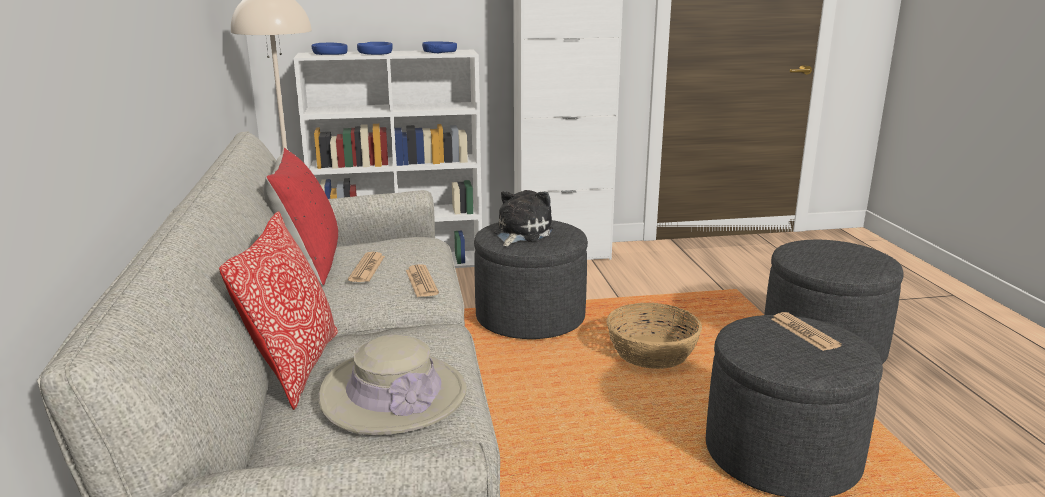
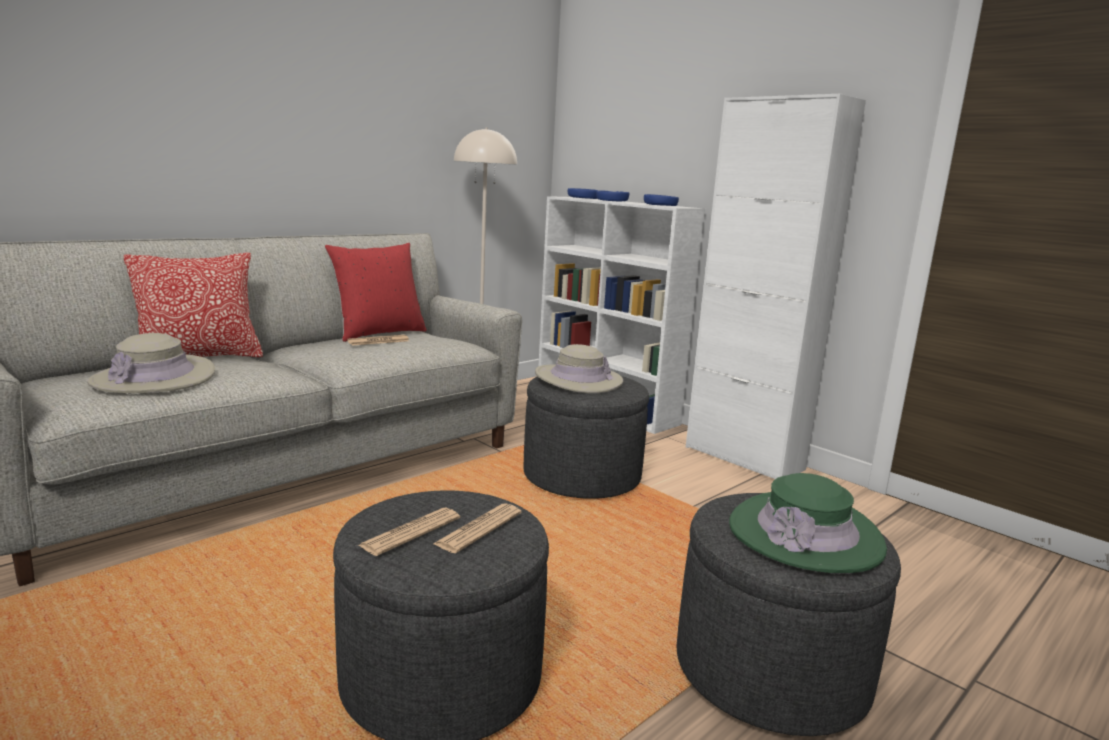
camera: 55 degrees right, 5 degrees down
(421, 282) = (366, 355): newspaper -> newspaper (411, 532)
(520, 233) = (578, 380): plush toy -> beige hat
(651, 352) = (591, 549): basket -> none
(846, 255) = (805, 534): none -> green hat

